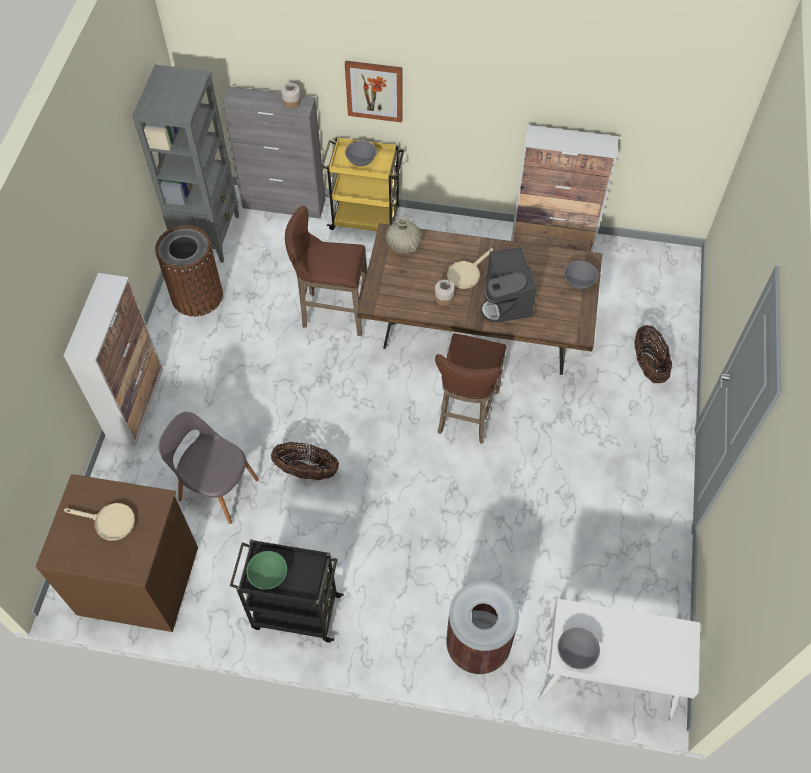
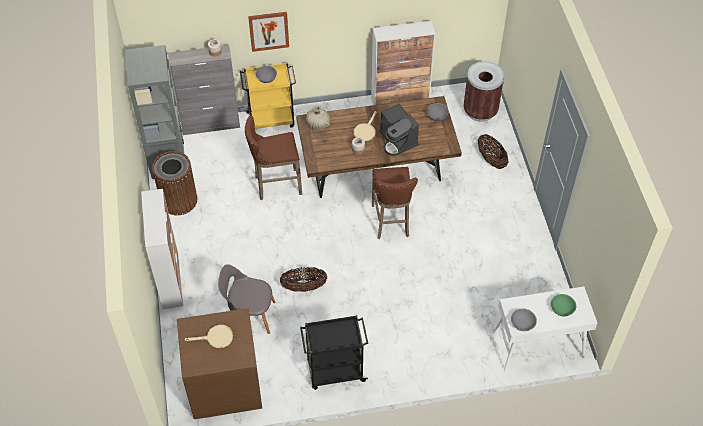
camera: 20 degrees left, 5 degrees down
(268, 575) = (325, 340): green bowl -> green bowl (562, 309)
(477, 645) = (455, 354): brown trash can -> brown trash can (480, 111)

